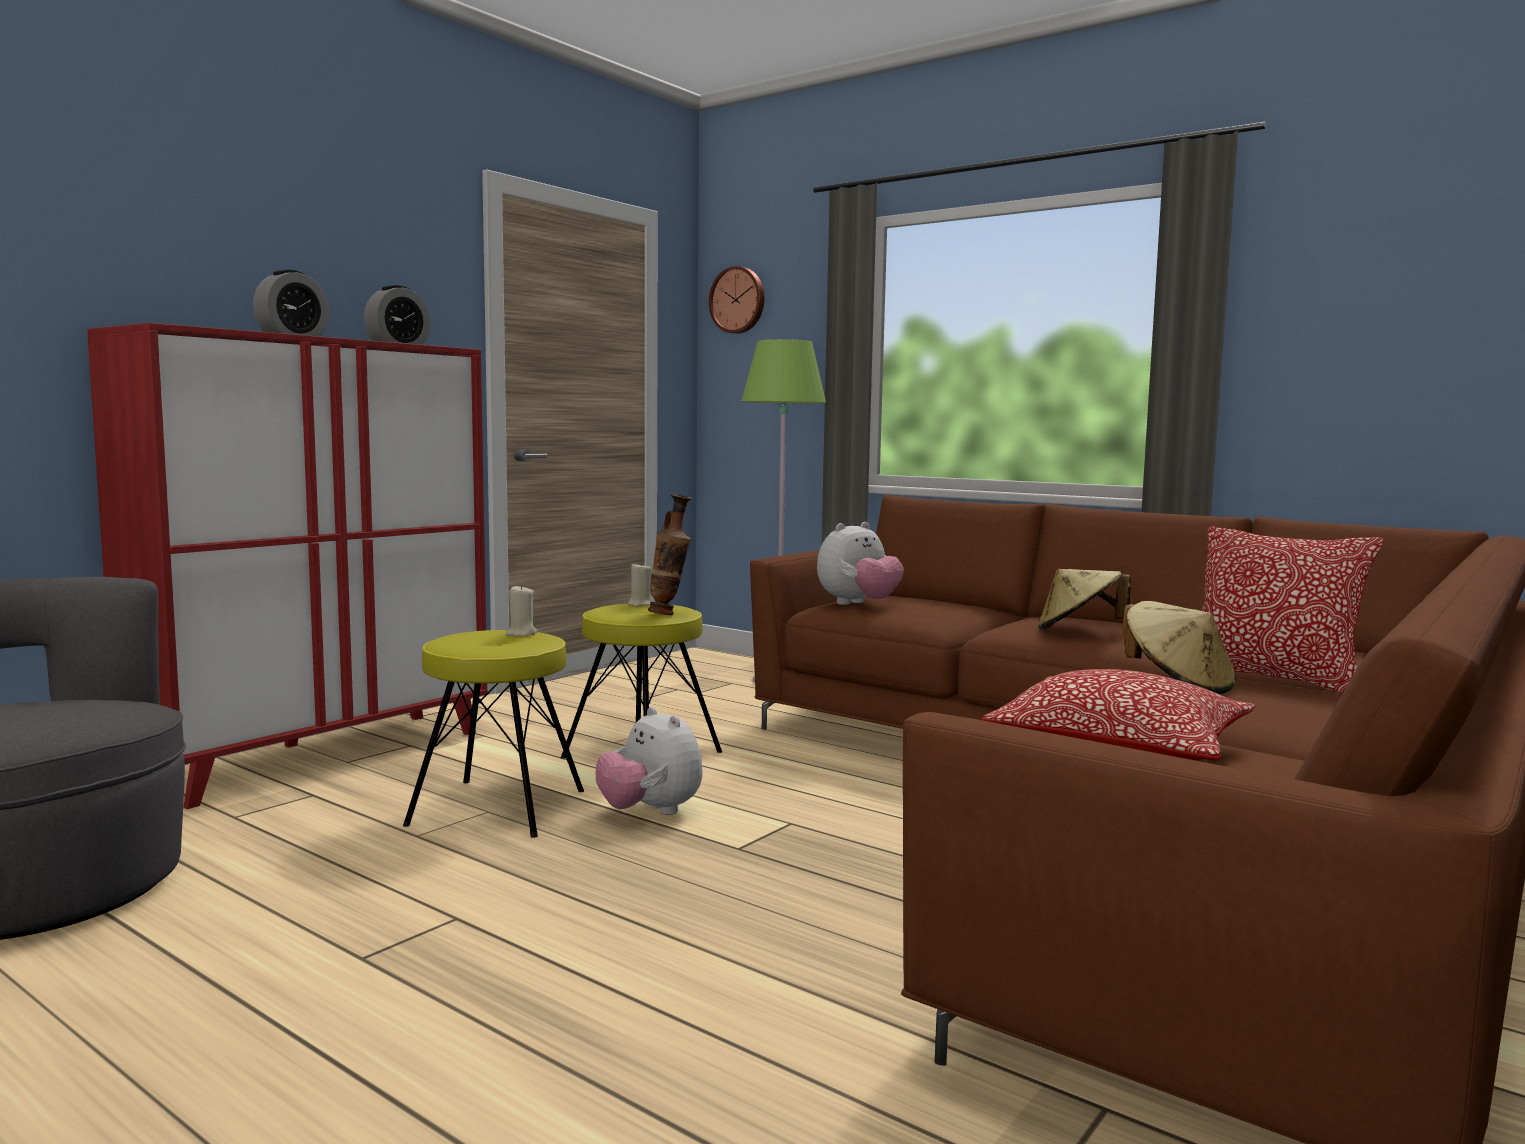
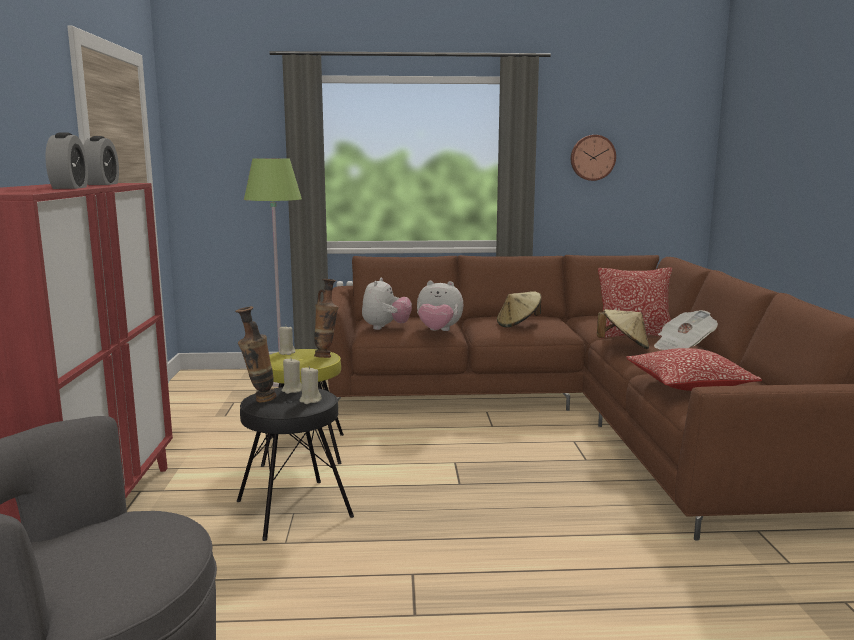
camera: 40 degrees left, 5 degrees up
(461, 635) = (258, 400): none -> vase
(499, 807) = (294, 508): yellow stool -> black stool
(505, 645) = (310, 400): none -> beige candle
(650, 812) = (380, 480): plush toy -> plush toy (438, 331)
(738, 300) = (200, 123): wall clock -> wall clock (592, 157)
(1312, 705) = (682, 346): none -> newspaper

